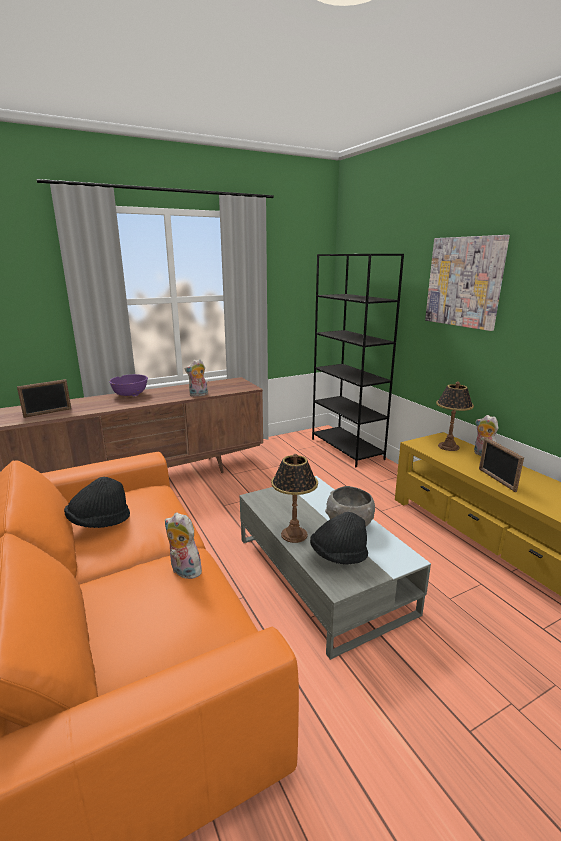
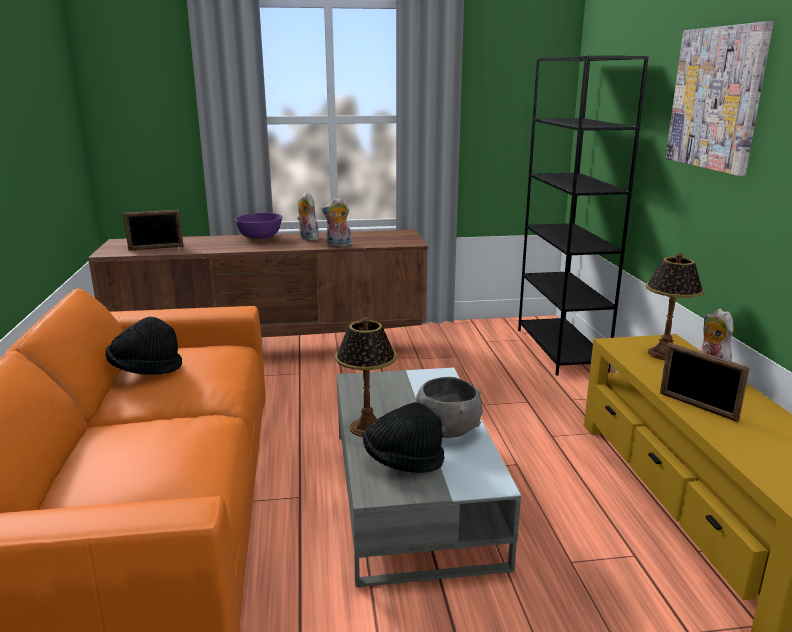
camera: 20 degrees right, 0 degrees up
(183, 571) = (191, 432): plush toy -> plush toy (307, 238)
(496, 480) = (697, 406): picture frame -> picture frame turned 45 degrees counterclockwise

